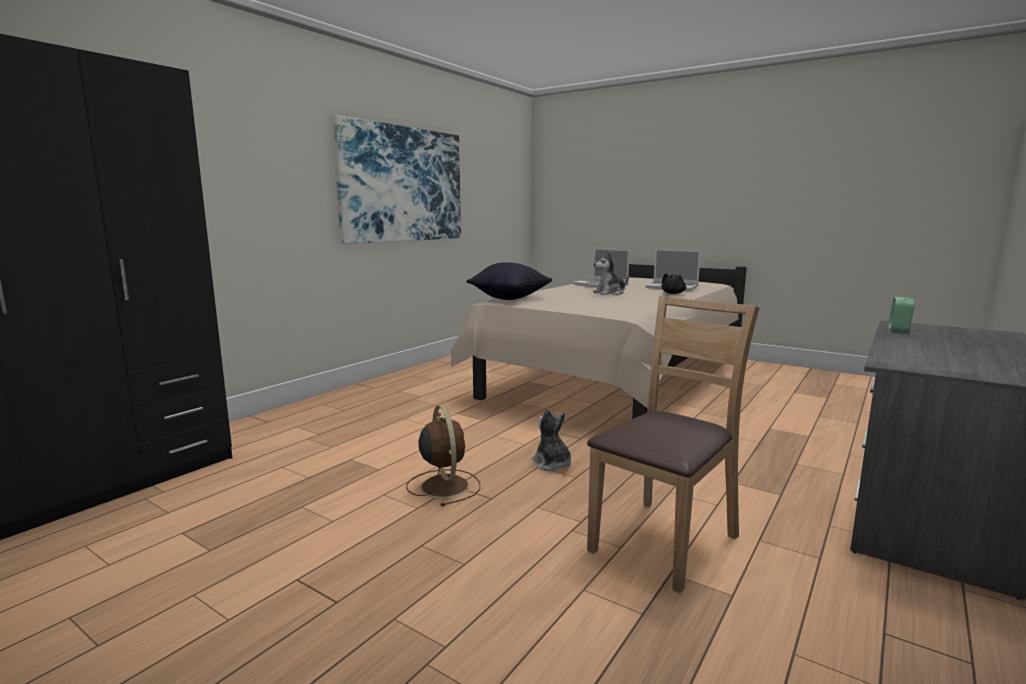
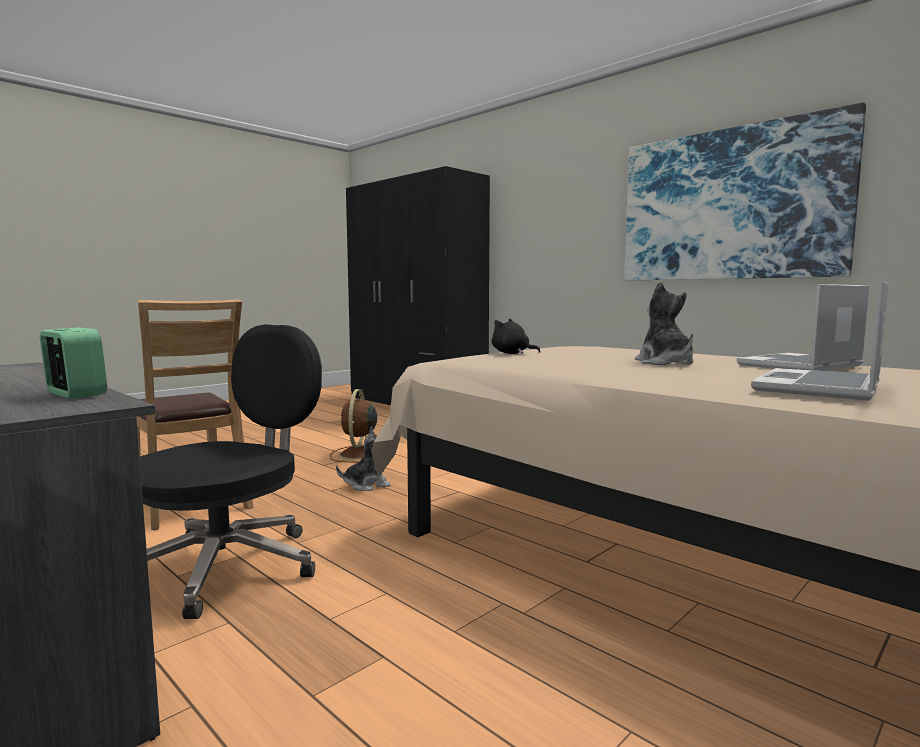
camera: 100 degrees right, 5 degrees down
(444, 485) = (358, 455): brown fan -> brown fan turned 105 degrees clockwise
(509, 298) = (594, 347): black pillow -> none
(673, 293) = (691, 382): black plush toy -> black plush toy (512, 353)
(748, 481) = (229, 566): none -> black office chair

